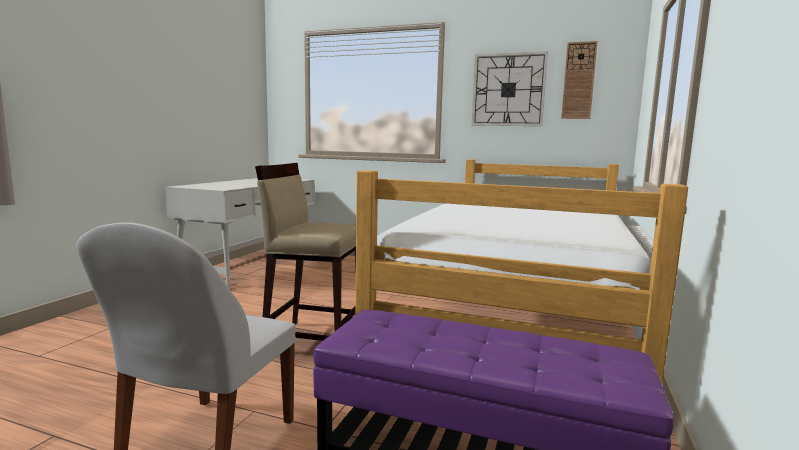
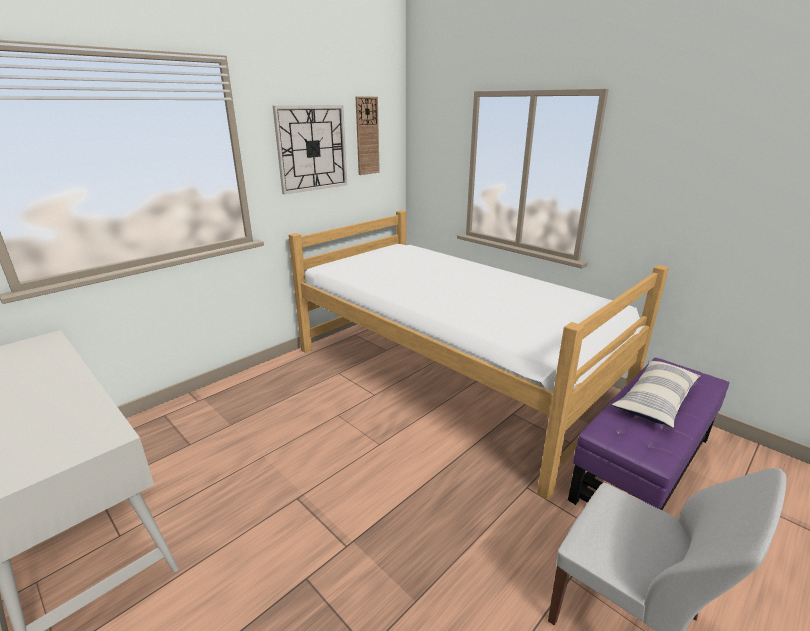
camera: 65 degrees left, 15 degrees up
(313, 340) = (429, 504): beige stool -> none
(485, 343) = (656, 401): none -> pillow

